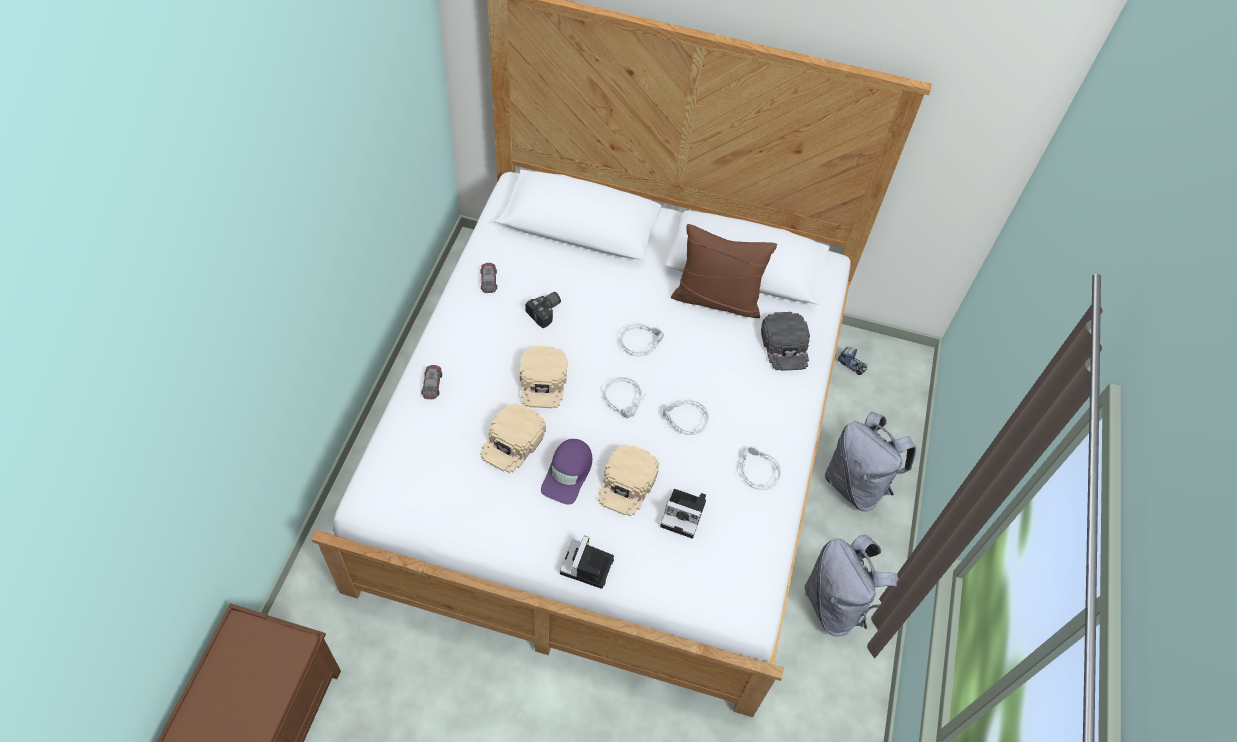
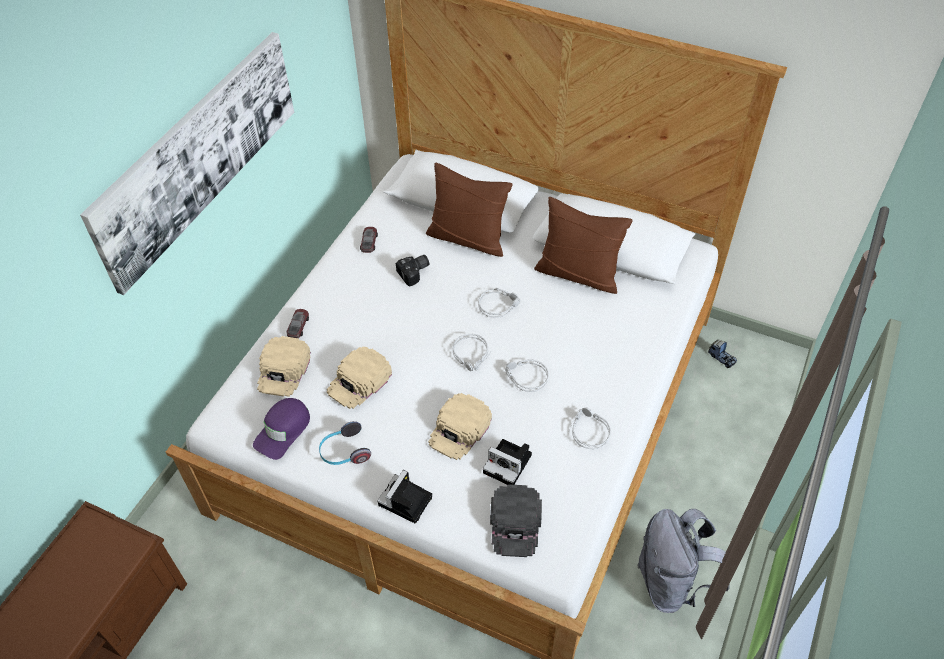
camera: 15 degrees right, 5 degrees down
(317, 214) = (198, 155): none -> picture
(512, 520) = (344, 452): none -> headphones
(543, 381) = (399, 331): beige cap -> beige cap (284, 370)
(568, 473) = (405, 415): purple cap -> purple cap (283, 431)
(594, 268) = (468, 238): none -> brown pillow
(785, 345) = (637, 319): black cap -> black cap (516, 524)
(856, 484) = (709, 469): grey backpack -> none

